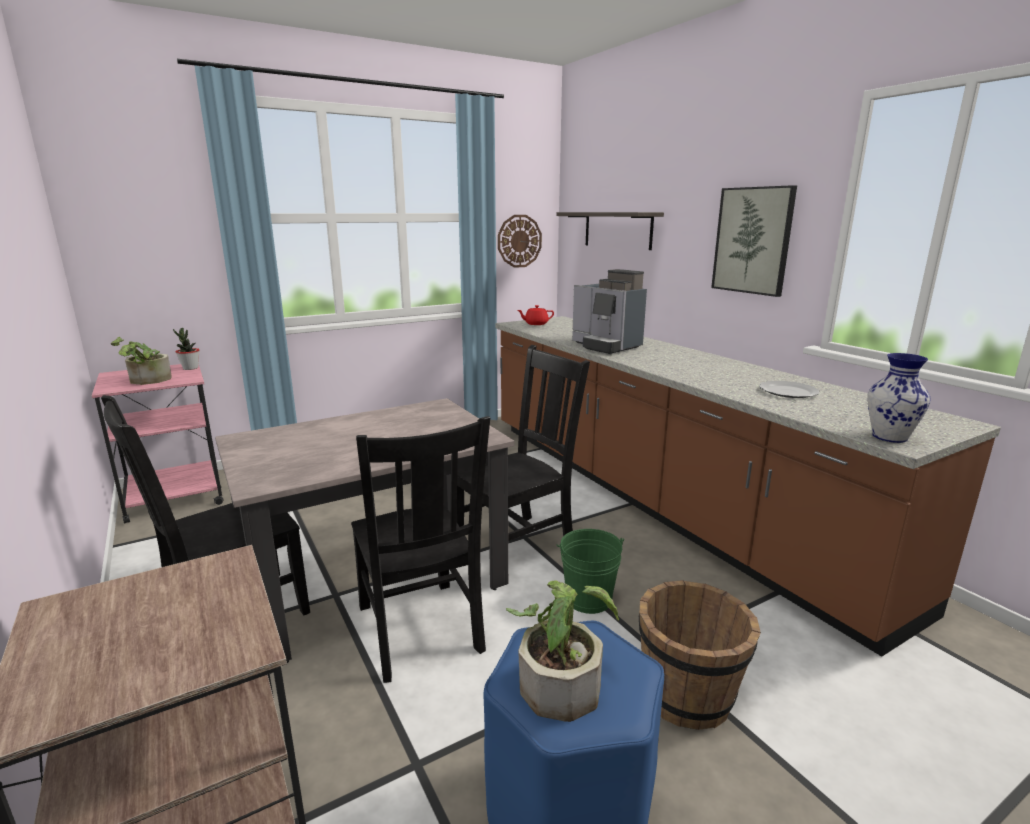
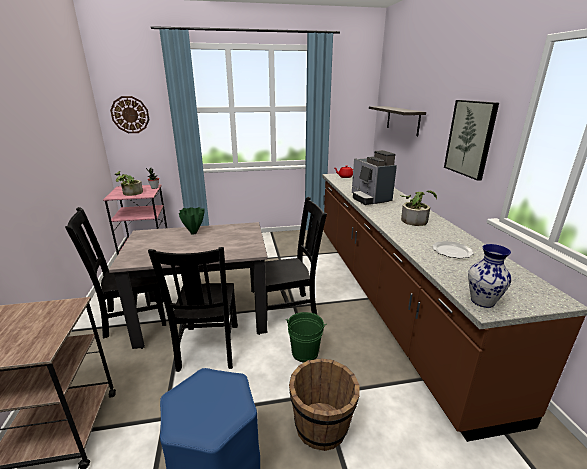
camera: 20 degrees right, 5 degrees up
(347, 426) = (194, 233): none -> green vase
(519, 241) = (348, 123): wall clock -> wall clock (130, 115)
(561, 679) = (197, 403): potted plant -> potted plant (415, 219)

